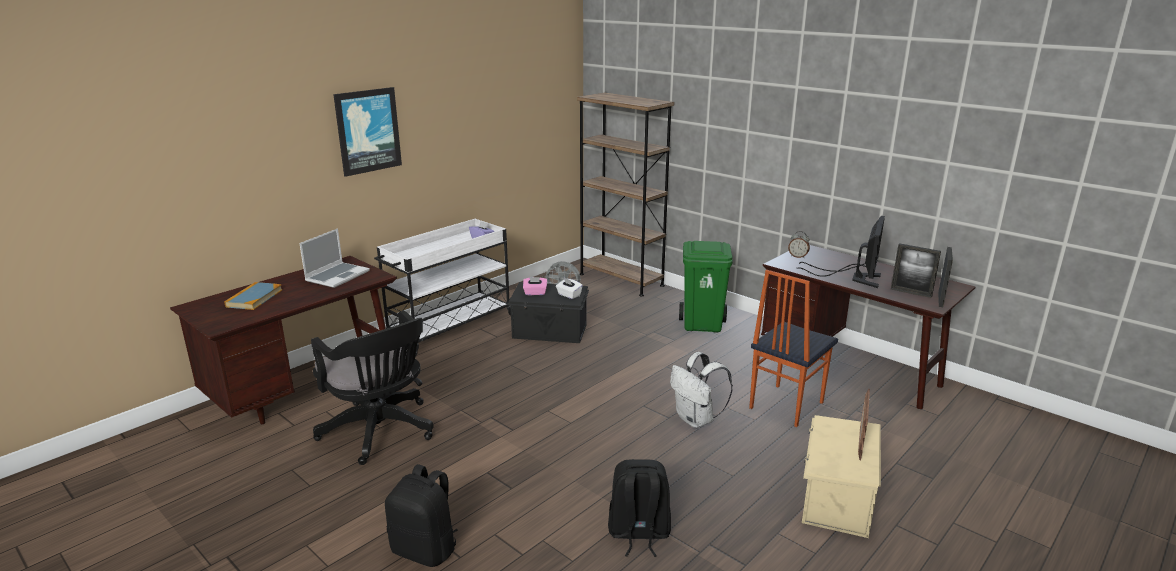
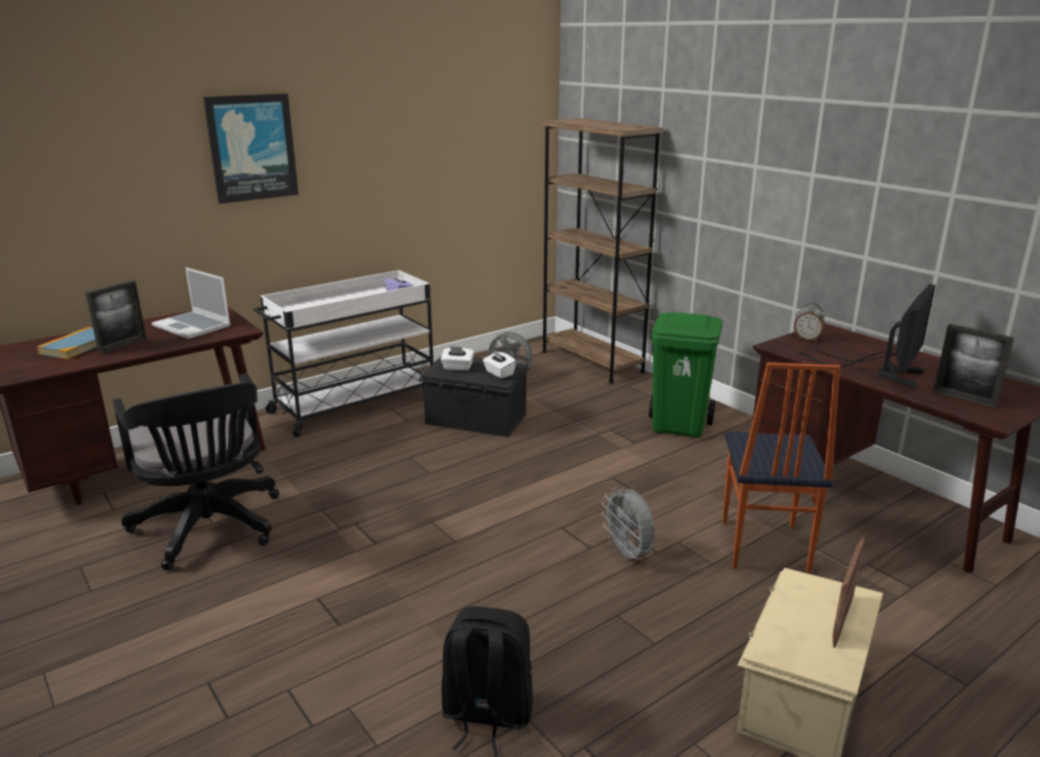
camera: 10 degrees right, 0 degrees up
(337, 276) = (193, 326): laptop -> laptop turned 90 degrees clockwise
(426, 550) = (188, 700): black backpack -> none
(535, 293) = (457, 368): pink tissue box -> white tissue box
(696, 420) = (628, 555): white backpack -> grey fan
(784, 405) = (762, 546): chair -> chair turned 45 degrees counterclockwise
(940, 299) = (1009, 411): picture frame -> picture frame (123, 345)

